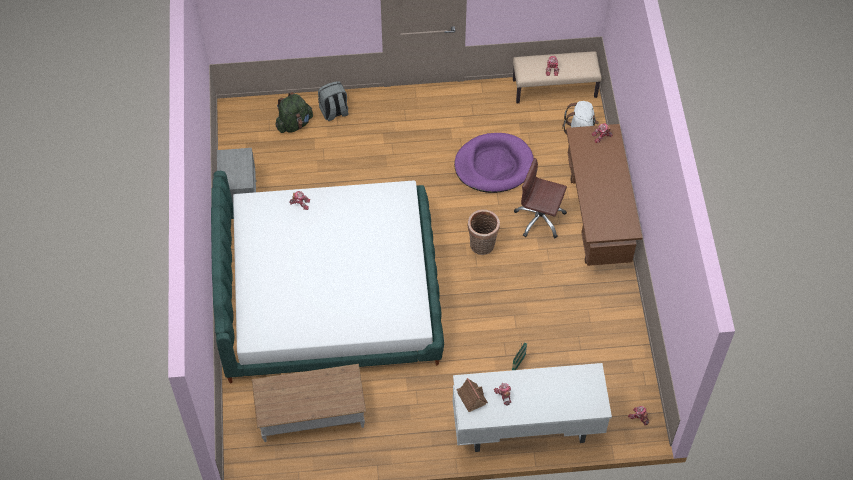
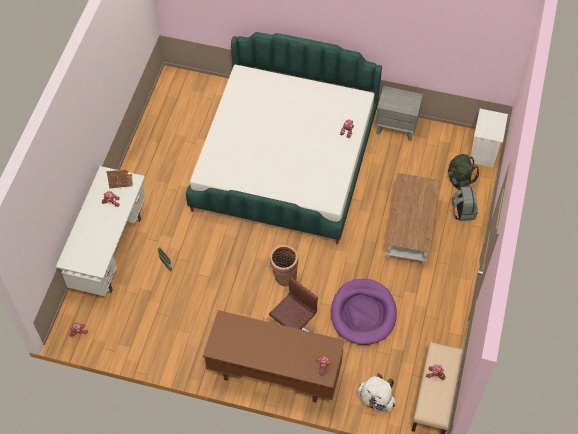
camera: 110 degrees right, 0 degrees up
(249, 110) = (484, 153): none -> white nightstand
(311, 413) = (190, 124): brown coffee table -> brown coffee table (410, 229)

